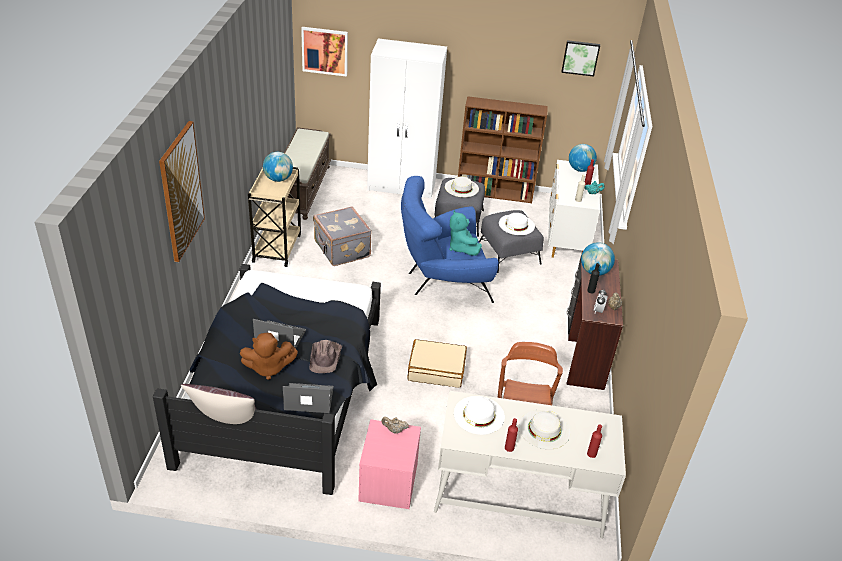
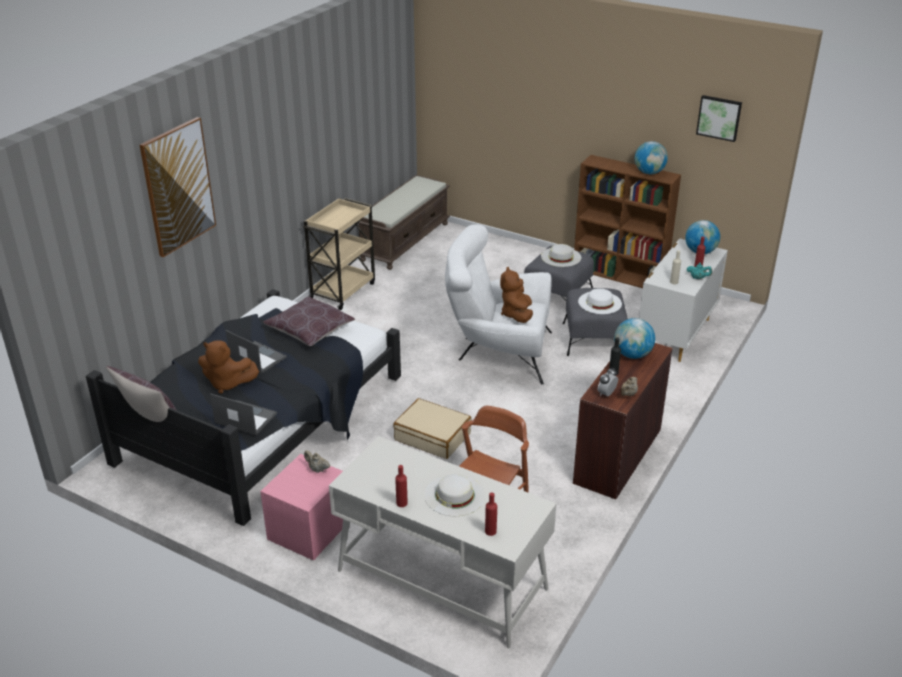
camera: 25 degrees right, 5 degrees down
(278, 179) = (346, 213): globe -> globe (649, 173)
(306, 299) = (310, 330): none -> brown pillow
(325, 51) = (445, 91): picture -> none
(325, 357) = (288, 385): brown hat -> none
(341, 250) = (407, 303): grey suitcase -> none
(402, 186) = (516, 253): white wardrobe -> none
(442, 281) = (497, 353): blue armchair -> white armchair
(462, 248) = (517, 315): turquoise plush toy -> brown plush toy
(479, 415) = (392, 465): white hat -> none

